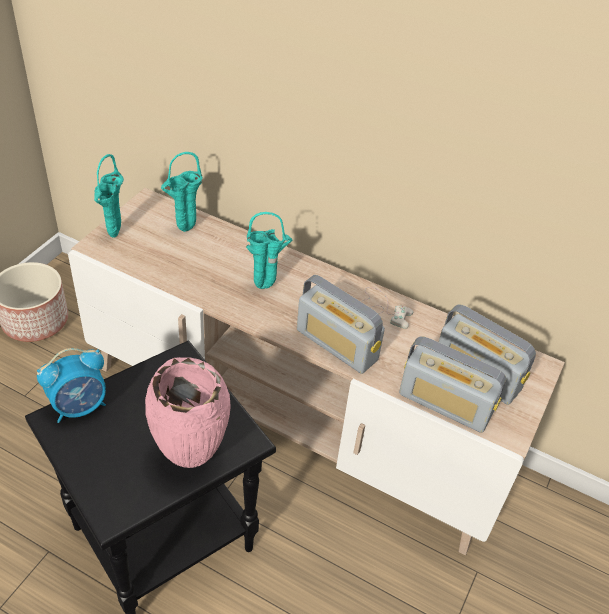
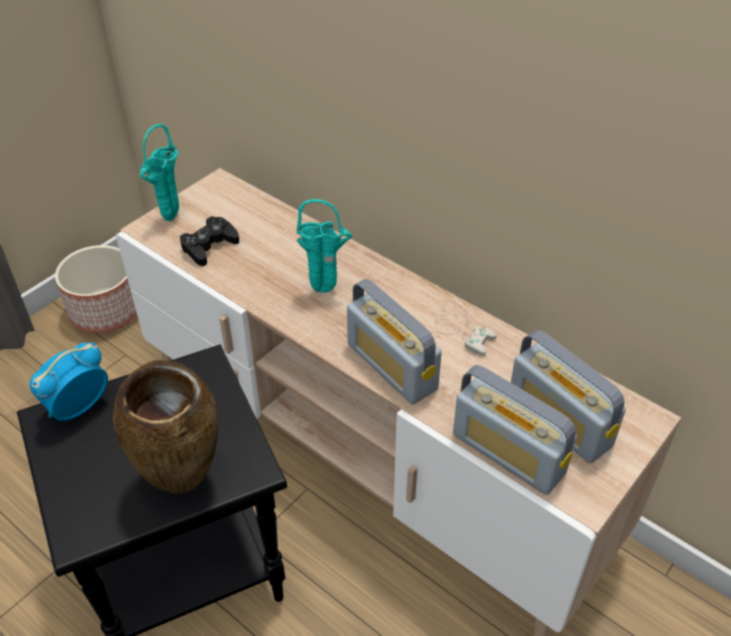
camera: 15 degrees right, 0 degrees up
(80, 406) = (77, 407): alarm clock -> alarm clock turned 150 degrees clockwise
(155, 257) = (209, 246): none -> black game controller
(184, 230) = (250, 219): turquoise vase -> none
(192, 459) = (185, 483): pink vase -> brown vase

